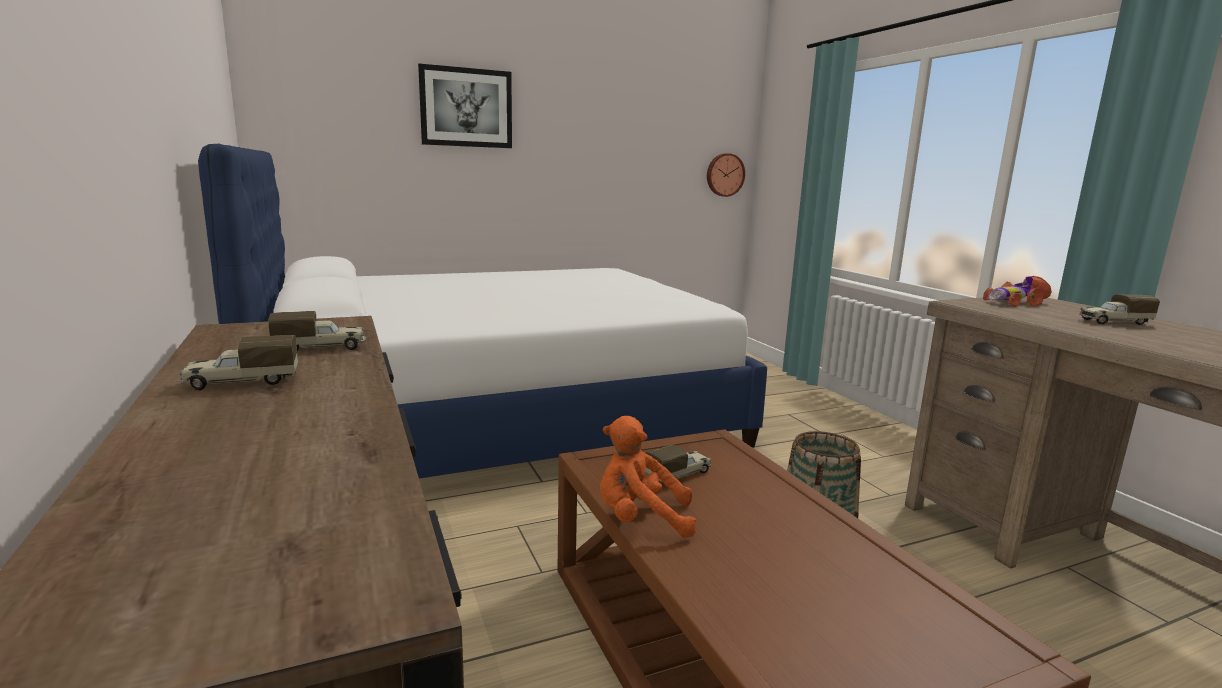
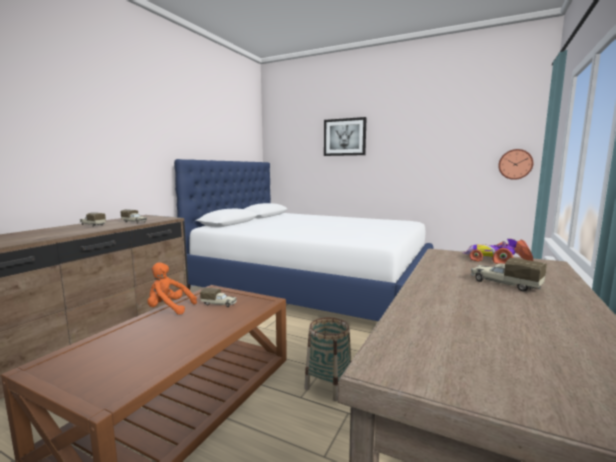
camera: 50 degrees right, 5 degrees down
(640, 519) = (169, 309): orange plush toy -> orange plush toy turned 45 degrees counterclockwise

